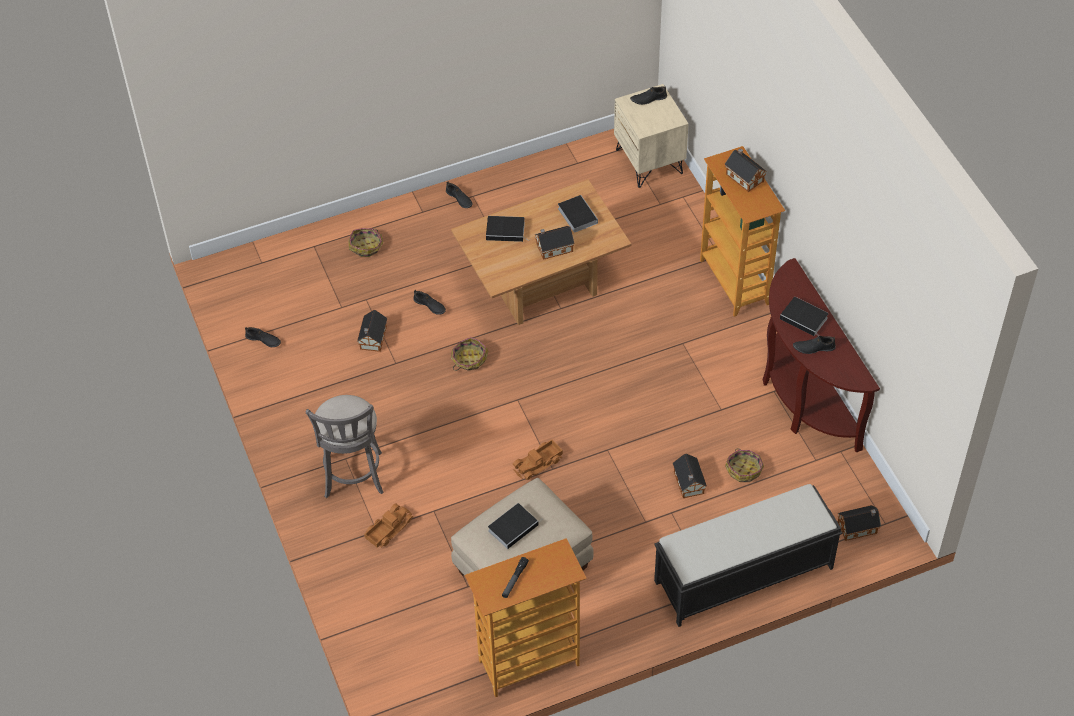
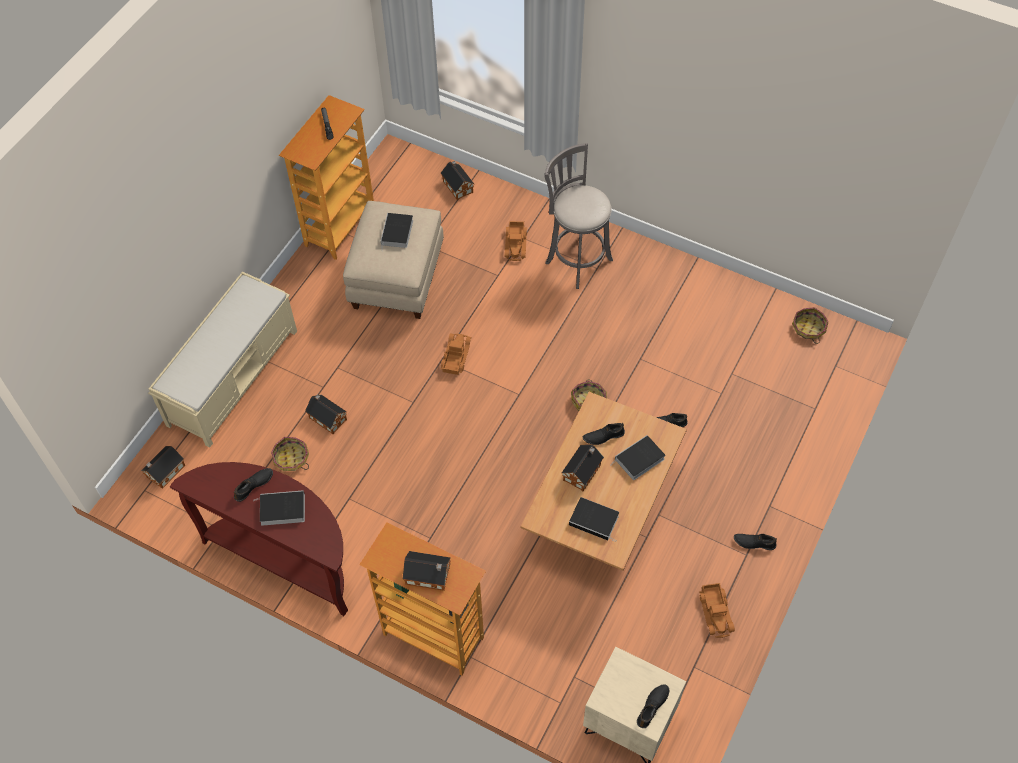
camera: 140 degrees right, 5 degrees up
(263, 340) = (755, 308): black shoe -> black shoe (603, 436)
(366, 246) = (775, 439): basket -> basket (808, 329)
(372, 339) = (678, 365): toy house -> toy house (457, 186)
(530, 180) = (716, 612): none -> toy truck
(742, 575) = (233, 376): black bench -> beige bench

